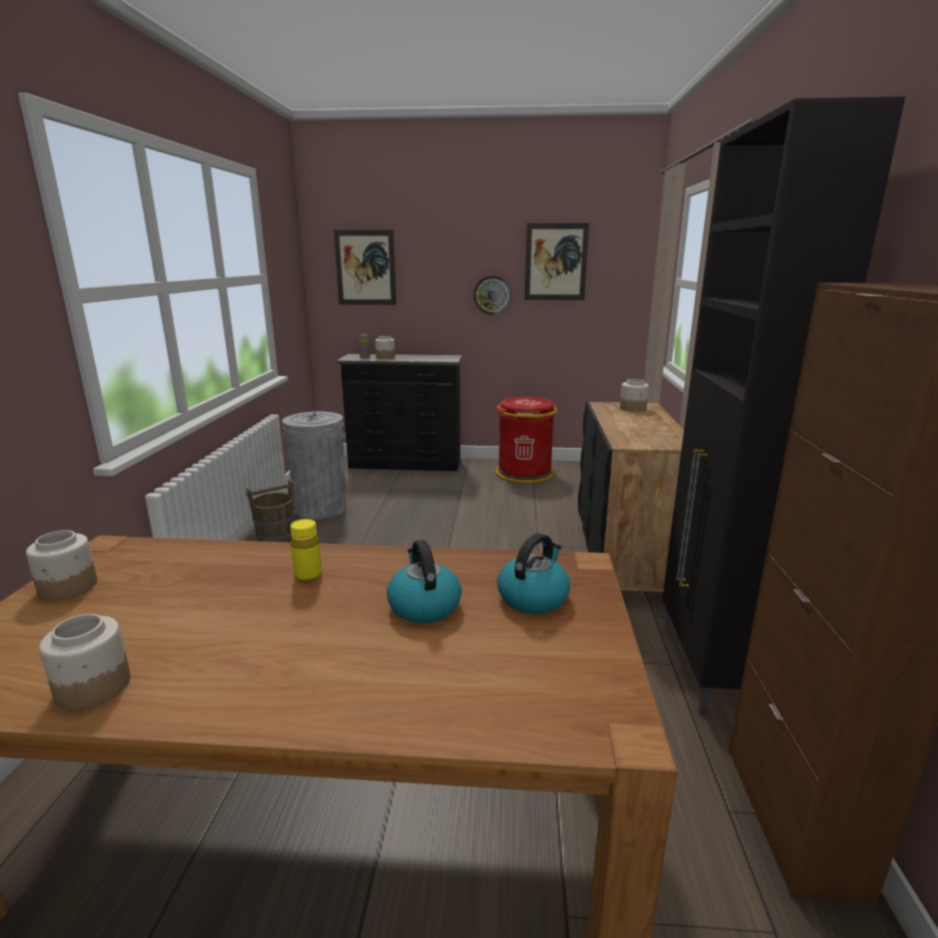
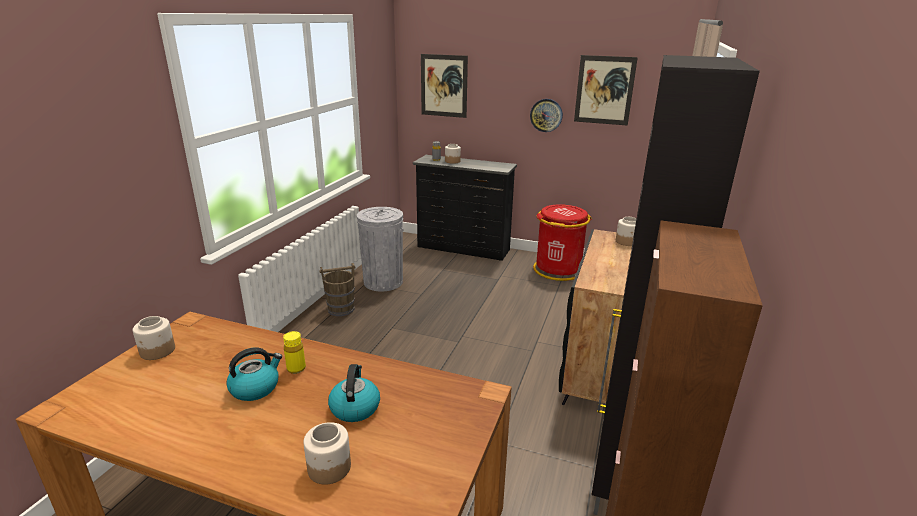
camera: 15 degrees right, 5 degrees up
(92, 687) = (143, 427): jar -> jar (328, 468)
(533, 597) = (431, 415): kettle -> kettle (255, 388)

